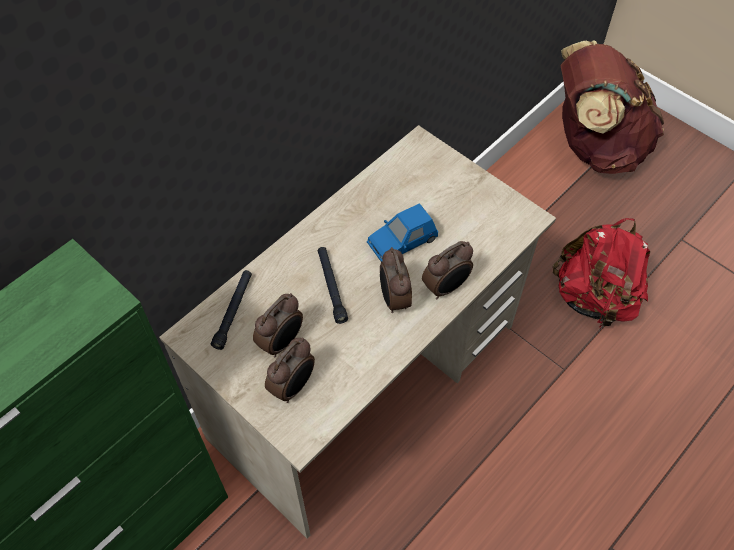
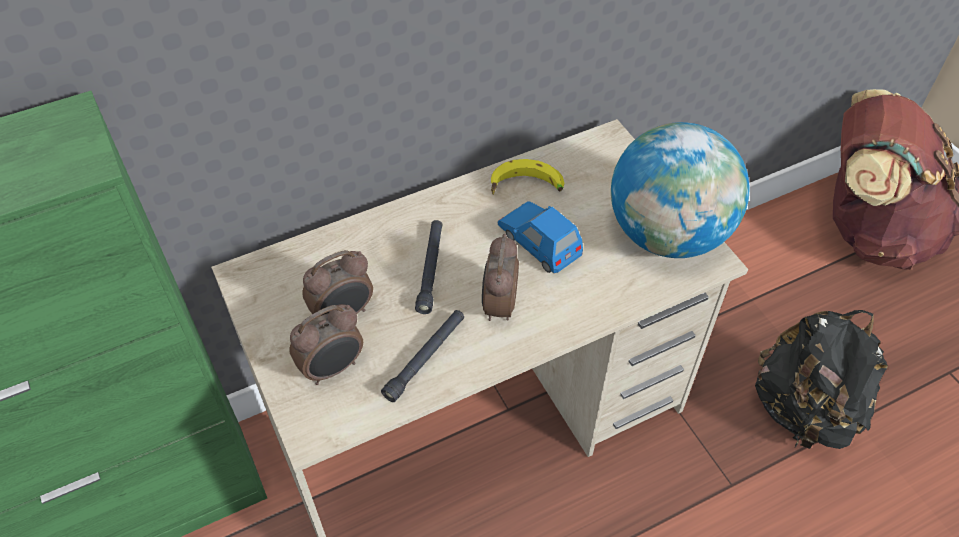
camera: 20 degrees right, 5 degrees down
(233, 311) = (305, 263): black flashlight -> black flashlight (425, 358)
(374, 201) = (526, 188): none -> banana
(402, 241) = (539, 242): blue toy car -> blue toy car turned 60 degrees clockwise
(446, 287) = (569, 311): alarm clock -> none
(491, 207) = (667, 234): none -> globe
(594, 298) = (803, 410): red backpack -> black backpack

